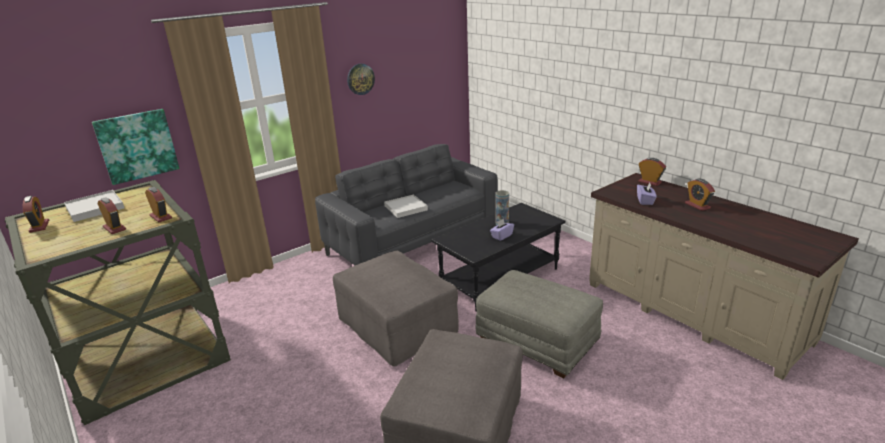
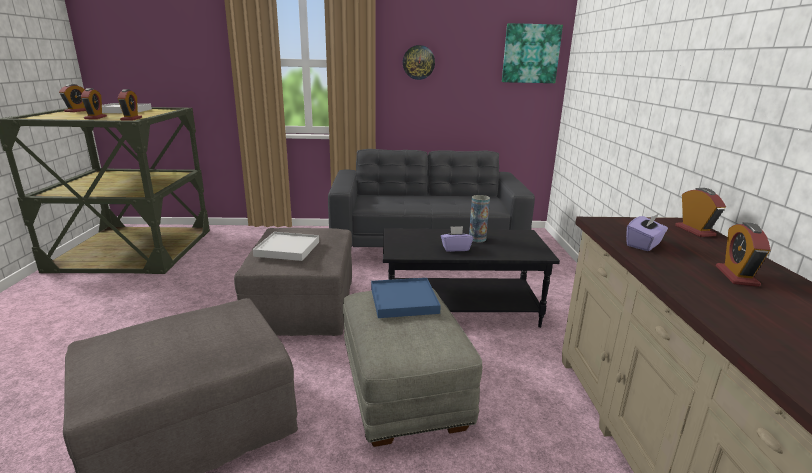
camera: 35 degrees right, 5 degrees down
(137, 146) = (193, 78): picture -> picture (531, 54)
(406, 208) = (409, 201): white tray -> white tray (288, 249)
(523, 284) = (403, 300): none -> blue tray

